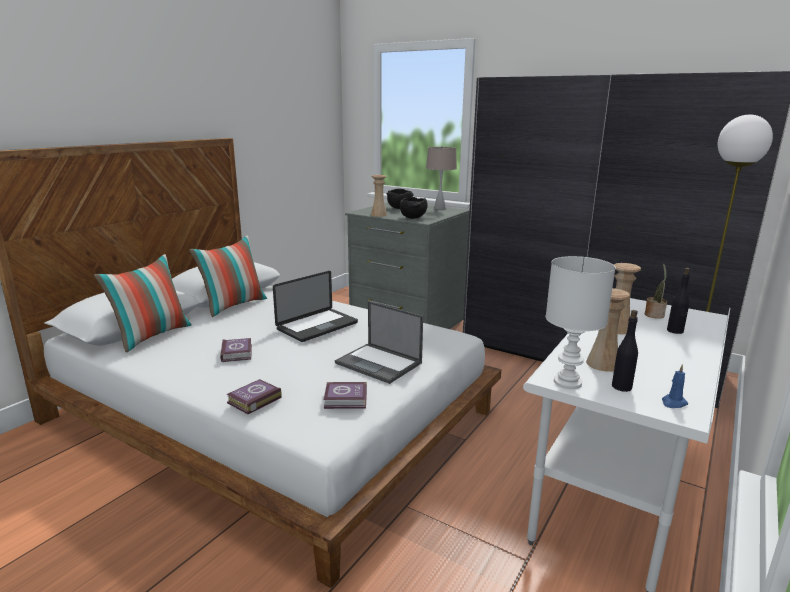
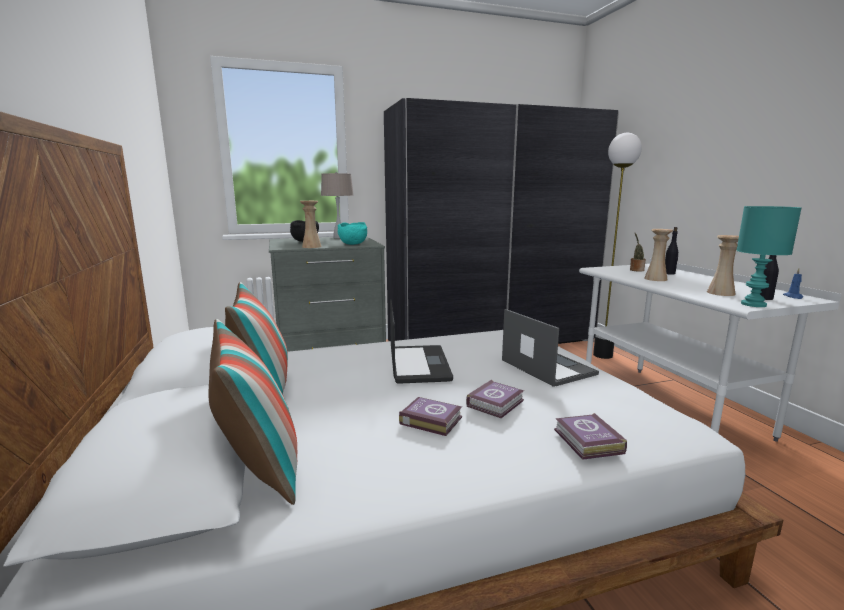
camera: 50 degrees left, 5 degrees down
(347, 400) = (622, 398): book -> book (497, 403)
(379, 363) = (546, 367): laptop -> laptop turned 105 degrees counterclockwise
(413, 218) = (354, 244): black bowl -> turquoise bowl
(568, 383) = (754, 304): white table lamp -> turquoise table lamp

